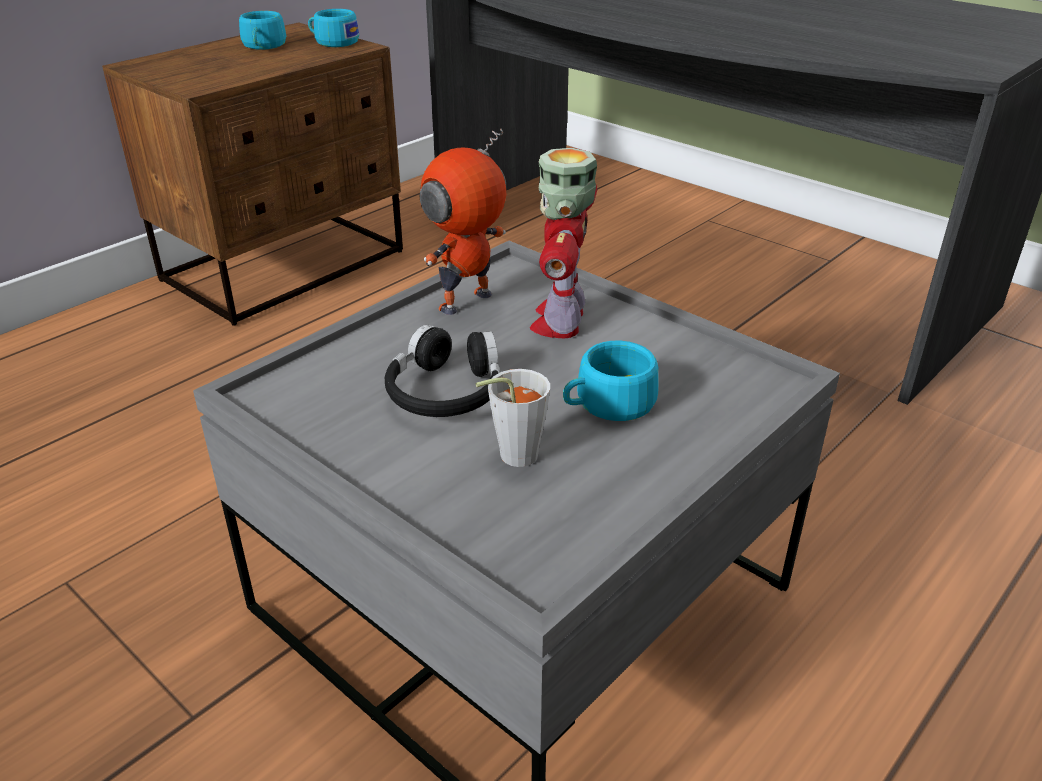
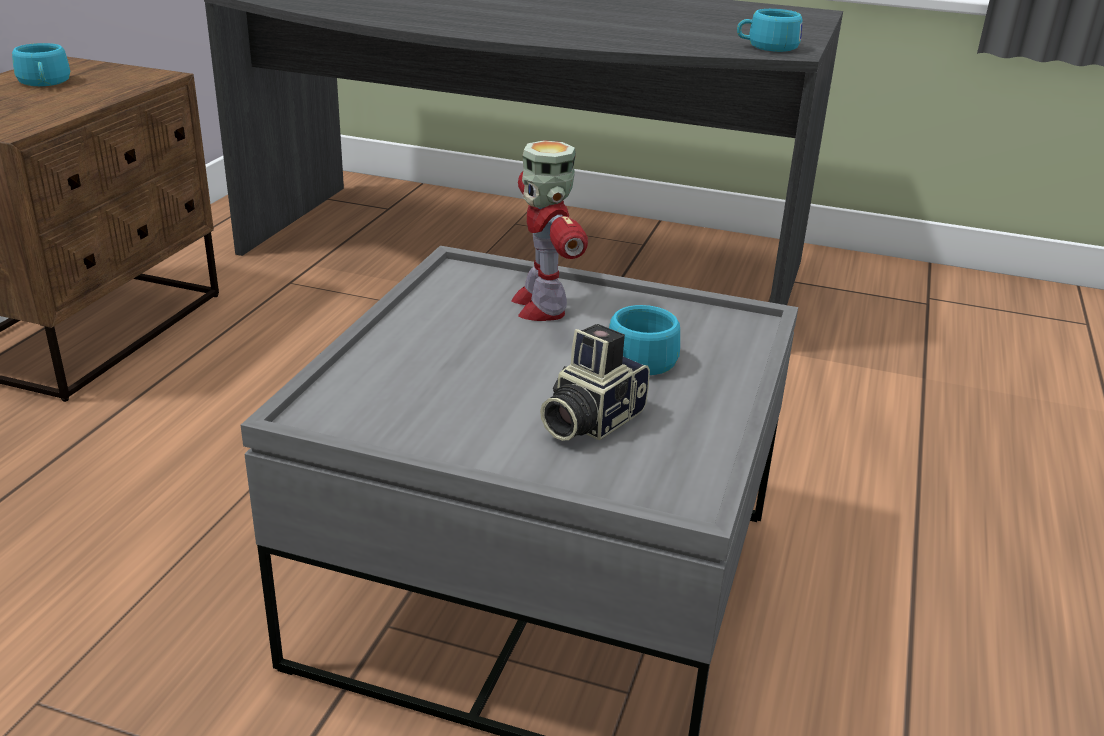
camera: 25 degrees left, 5 degrees down
(333, 42) = (124, 73): turquoise cup -> turquoise cup (767, 47)
(446, 392) = (488, 381): black headphones -> none
(467, 303) = (444, 305): toy robot -> none
(510, 457) = (589, 420): grey cup -> camera

